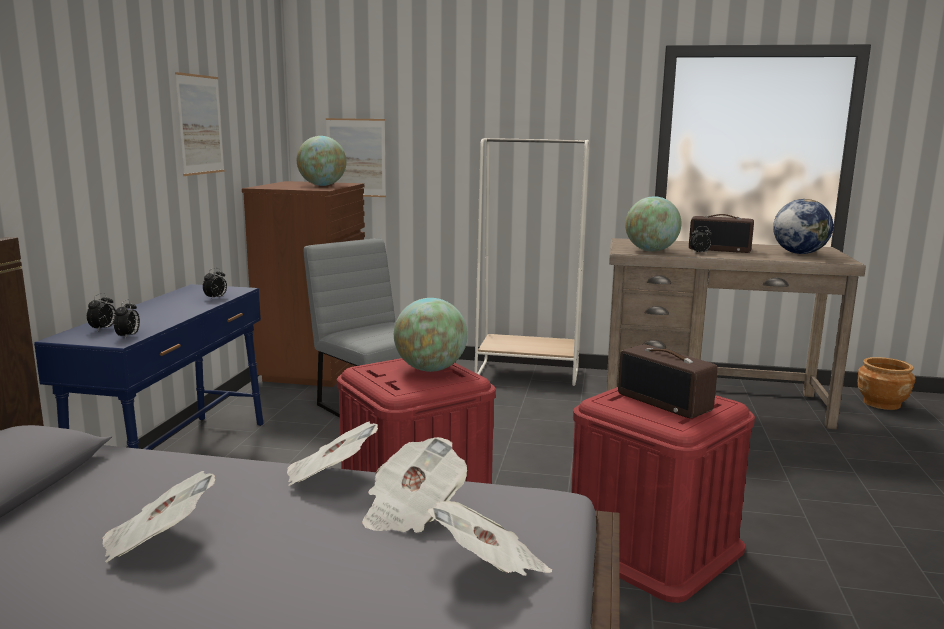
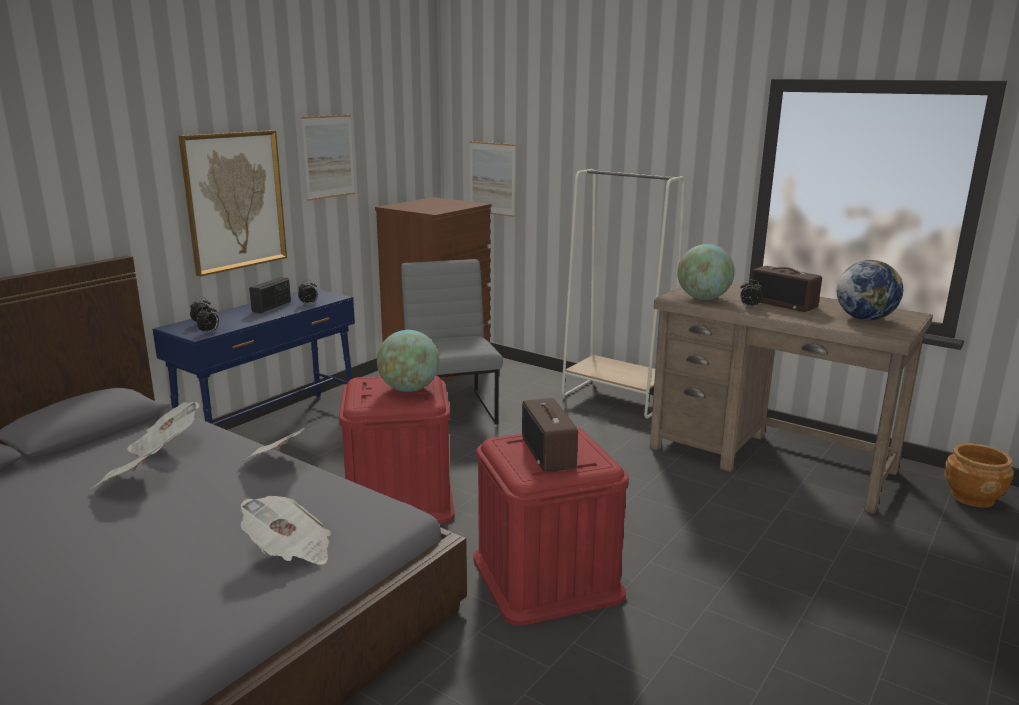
camera: 25 degrees right, 5 degrees up
(116, 170) = (234, 201): none -> picture
(172, 305) = (272, 306): none -> radio
(322, 185) = (446, 206): globe -> none
(411, 511) = (294, 499): newspaper -> newspaper (165, 446)

